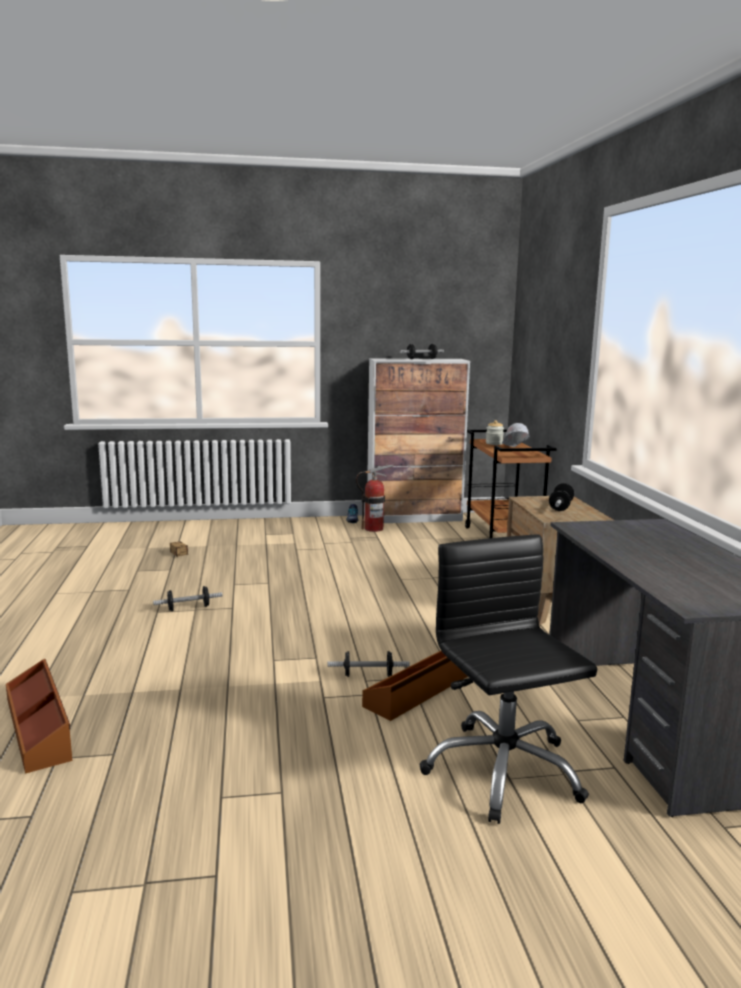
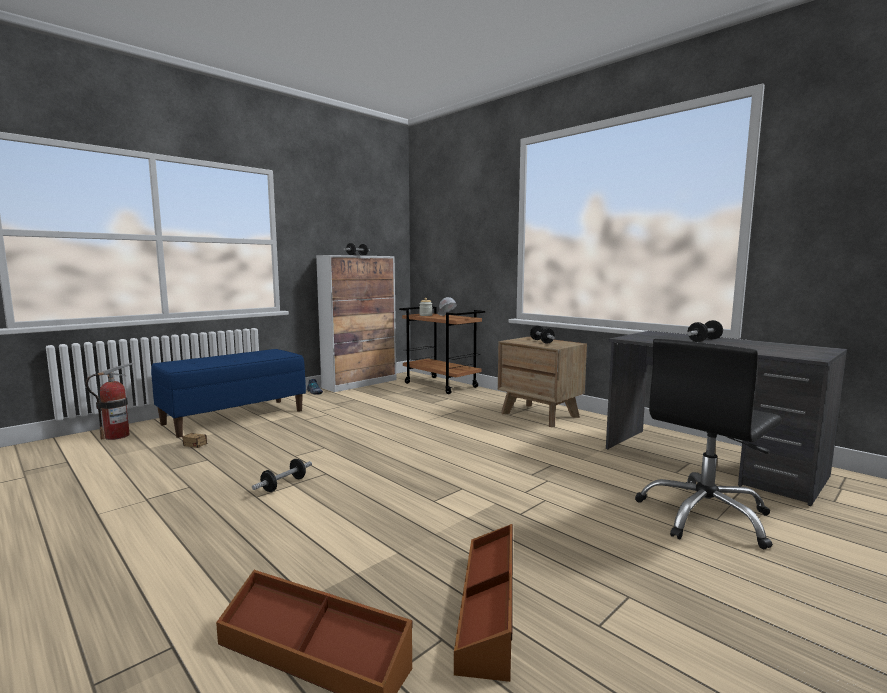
camera: 35 degrees left, 5 degrees down
(244, 532) = (235, 417): none -> blue bench
(368, 675) = (519, 488): dumbbell -> dumbbell (704, 340)
(373, 528) = (342, 395): fire extinguisher -> fire extinguisher (117, 436)
(422, 689) = (569, 485): brown storage box -> brown storage box (489, 608)
(502, 771) = (705, 516): black office chair -> black office chair turned 75 degrees counterclockwise

